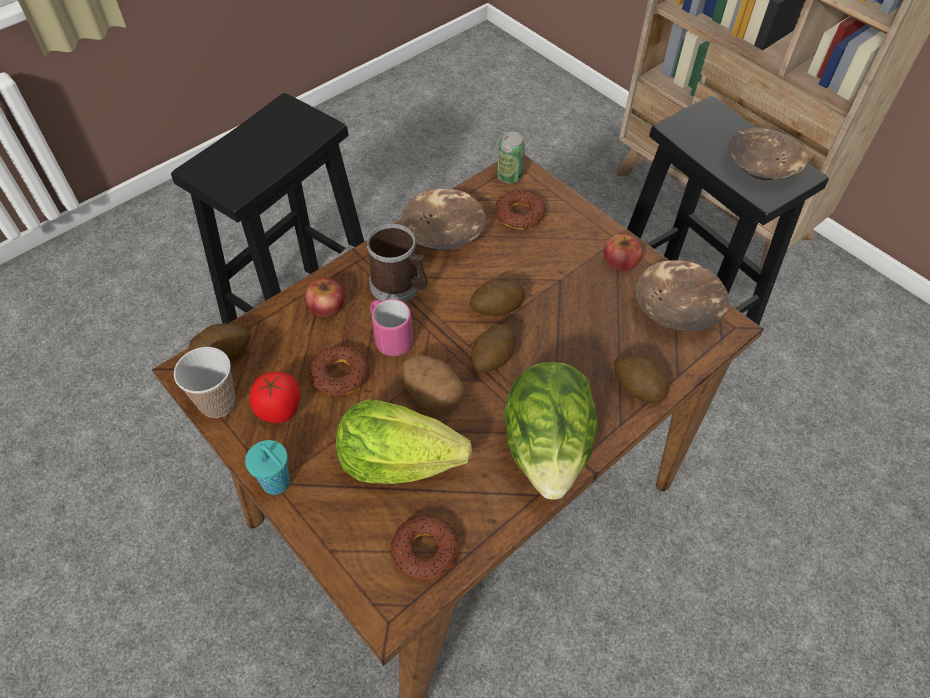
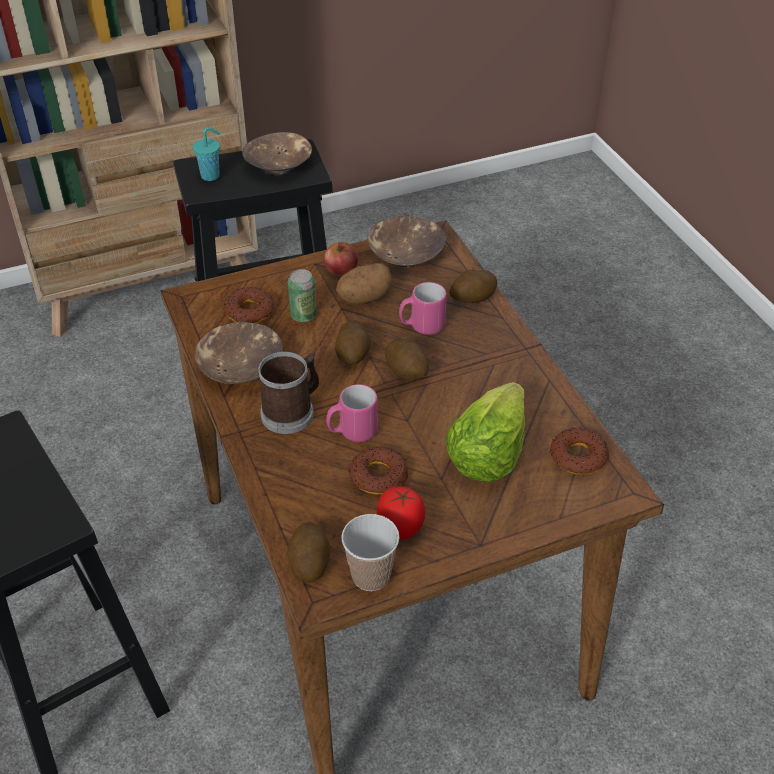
camera: 70 degrees left, 10 degrees down
(277, 483) = (482, 542): turquoise cup -> turquoise cup (211, 176)
(326, 306) = (288, 470): apple -> none
(432, 394) = (428, 418): potato -> potato (364, 298)
(509, 176) = (195, 304): can -> can (303, 315)
(547, 449) = (510, 363): lettuce -> none
(566, 353) = (421, 326): none -> pink mug

